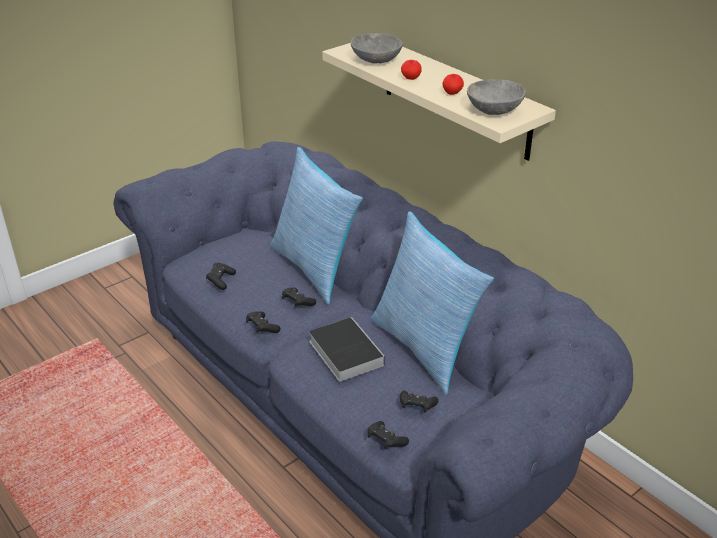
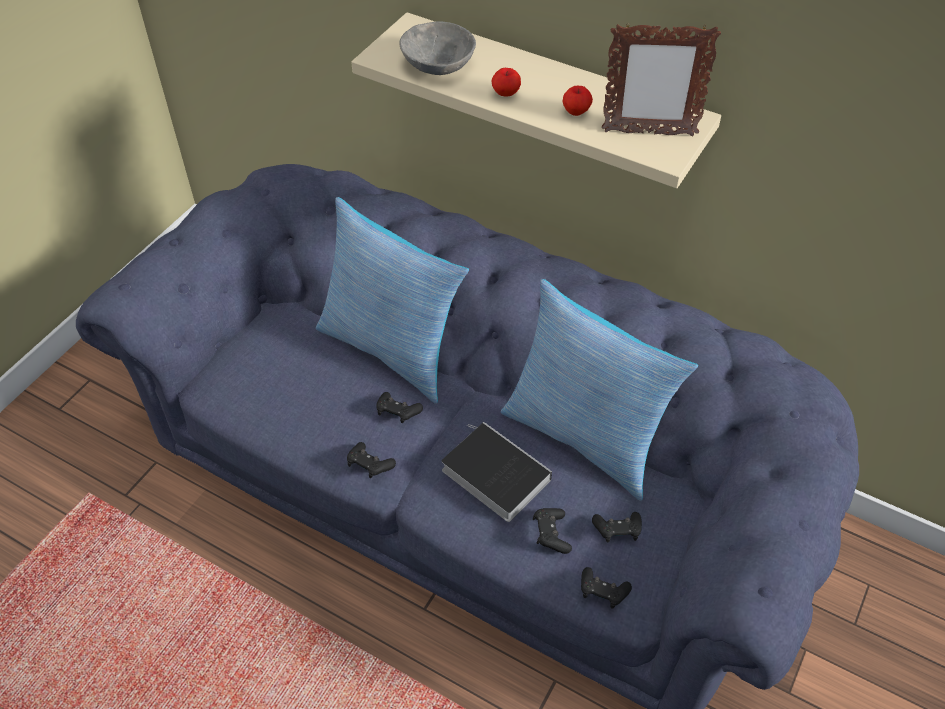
camera: 20 degrees left, 15 degrees up
(221, 280) = (277, 404): black game controller -> black game controller (551, 534)
(495, 110) = (648, 133): grey bowl -> picture frame

